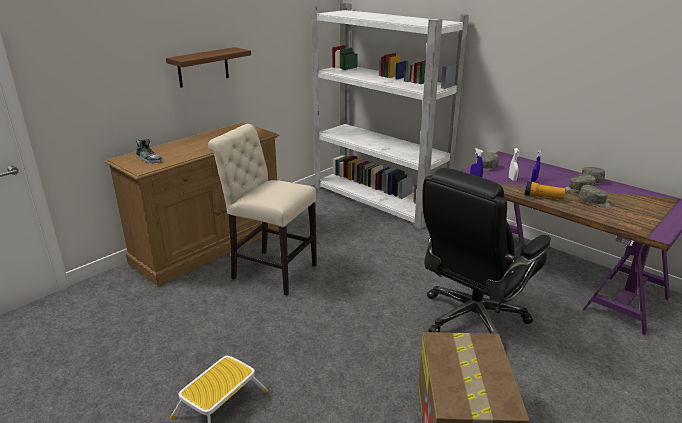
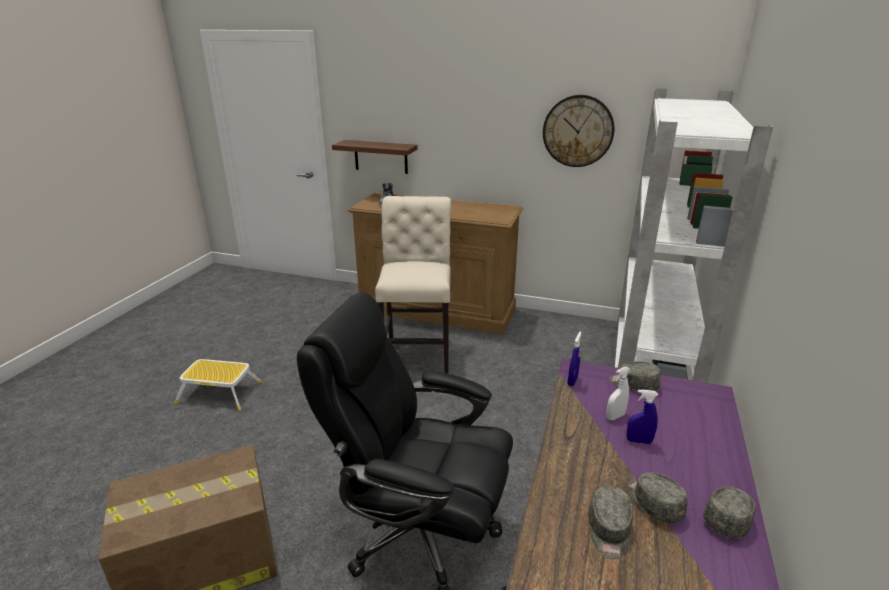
camera: 65 degrees right, 0 degrees up
(203, 67) = (484, 134): brown shelf -> brown shelf (381, 157)
(269, 48) = (578, 131): none -> wall clock
(543, 197) = (571, 459): flashlight -> none

